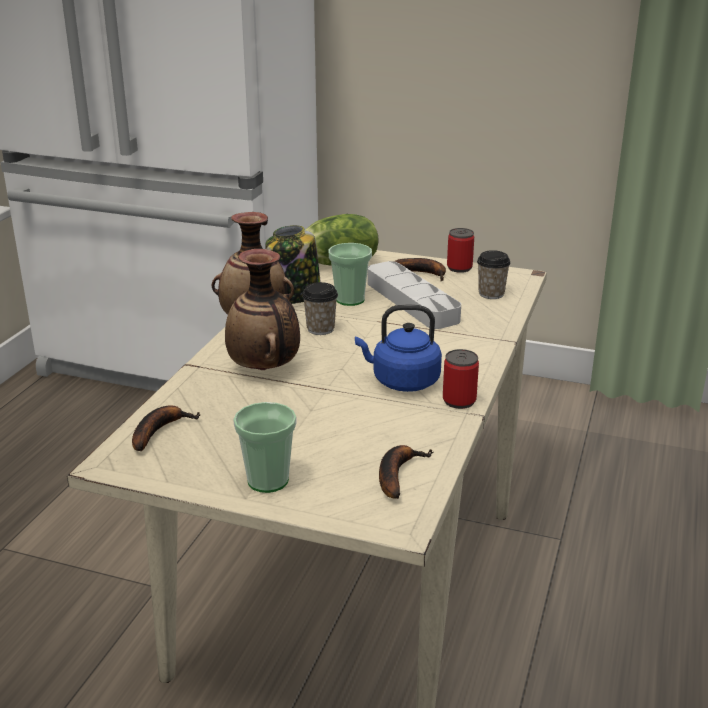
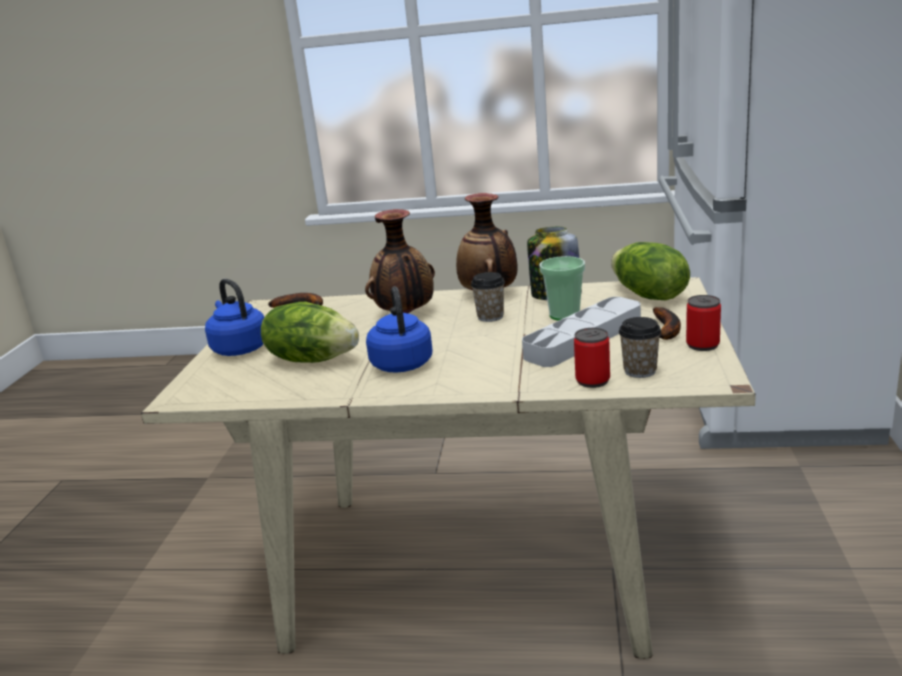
camera: 80 degrees right, 5 degrees down
(268, 481) = (239, 348): cup -> blue kettle
(349, 430) = (312, 359): none -> lettuce
(397, 474) = (246, 386): banana -> none
(459, 401) = (372, 391): can -> can (592, 381)

